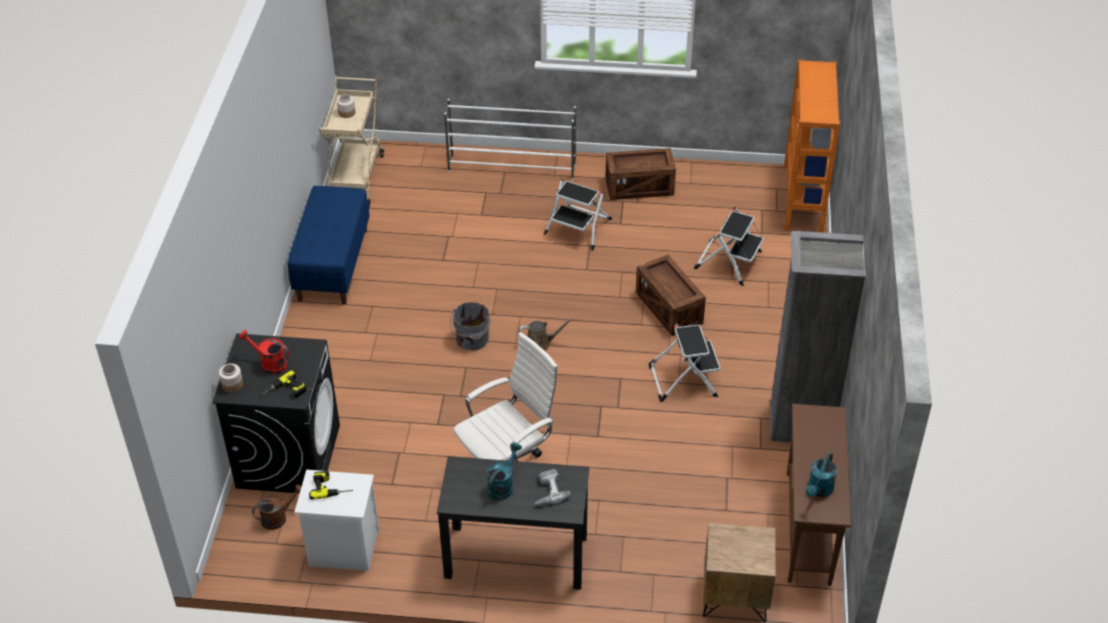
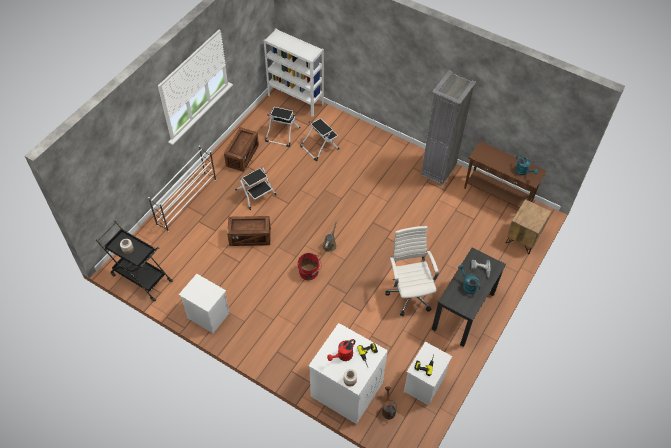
camera: 65 degrees left, 10 degrees up
(288, 455) = (346, 389): black washing machine -> white washing machine
(332, 264) = (207, 316): blue bench -> white nightstand
(356, 179) = (141, 278): beige cart -> black cart
(471, 339) = (309, 273): grey bucket -> red bucket
(669, 308) = (337, 183): crate -> crate (250, 237)
(684, 378) = (386, 198): step ladder -> step ladder (282, 133)
(803, 199) = (295, 100): orange bookcase -> white bookcase

